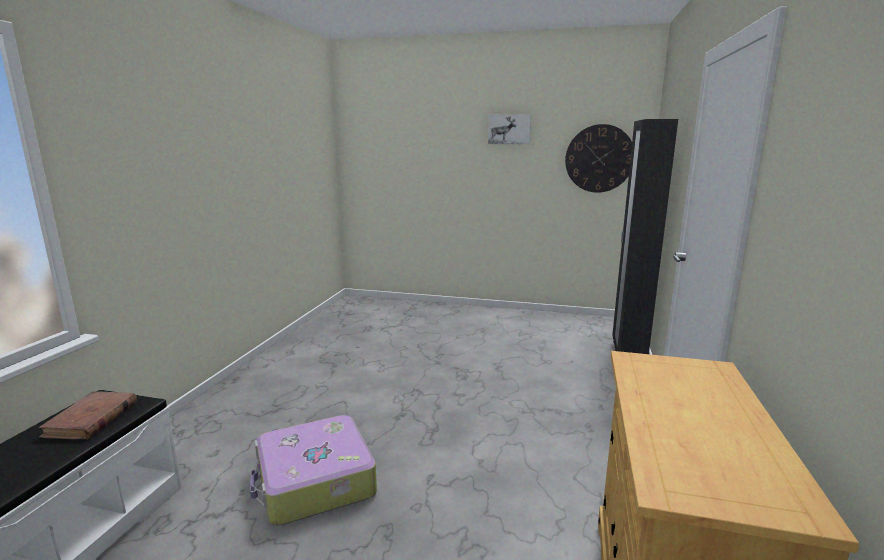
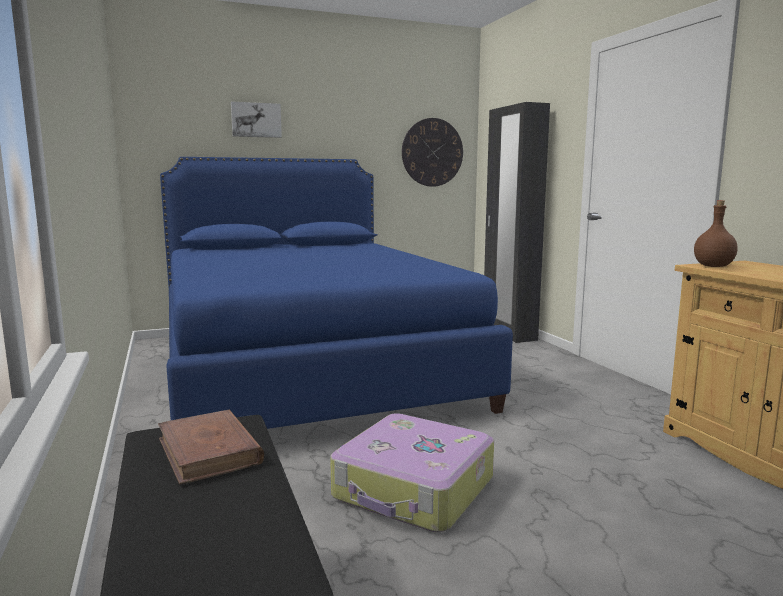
camera: 35 degrees left, 5 degrees down
(408, 347) = (307, 368): none -> blue bed
(509, 129) = (344, 119): picture -> picture (256, 120)
(644, 365) = (714, 266): none -> brown bottle

